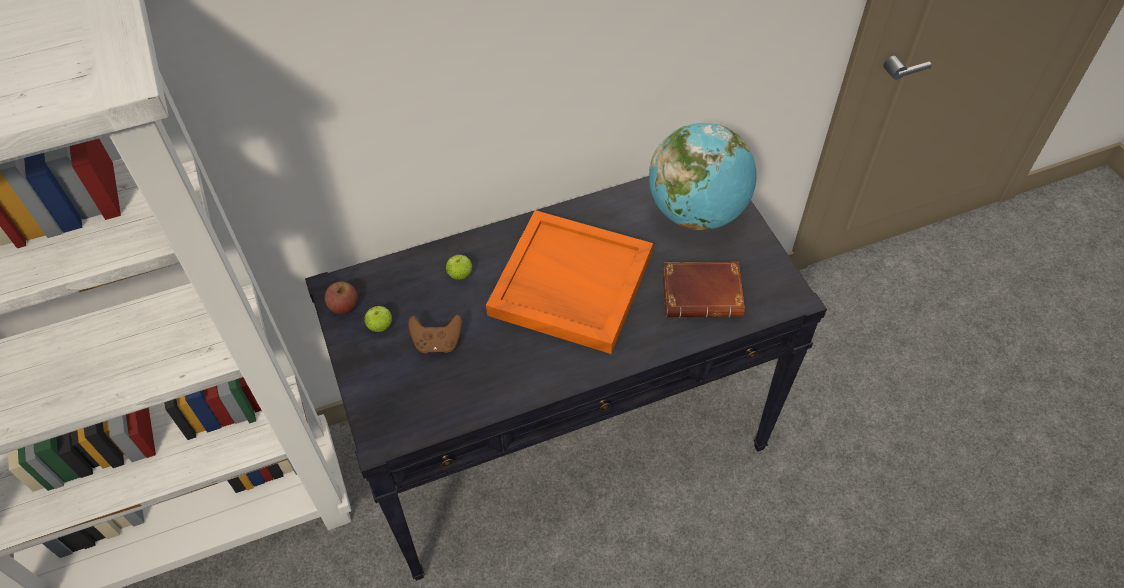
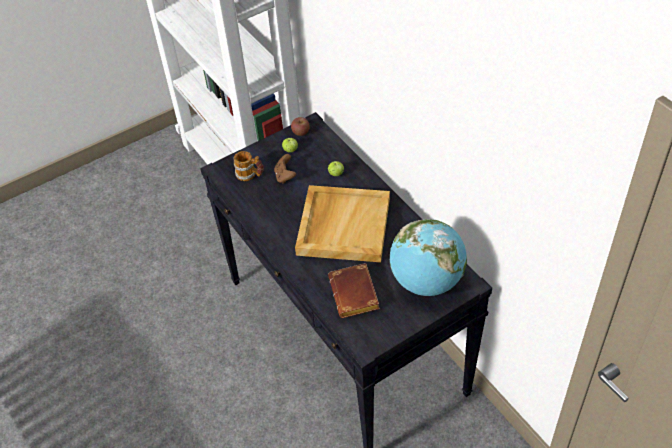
camera: 80 degrees right, 5 degrees down
(413, 393) = (250, 175): none -> mug
(569, 285) = (343, 225): orange tray -> beige tray

